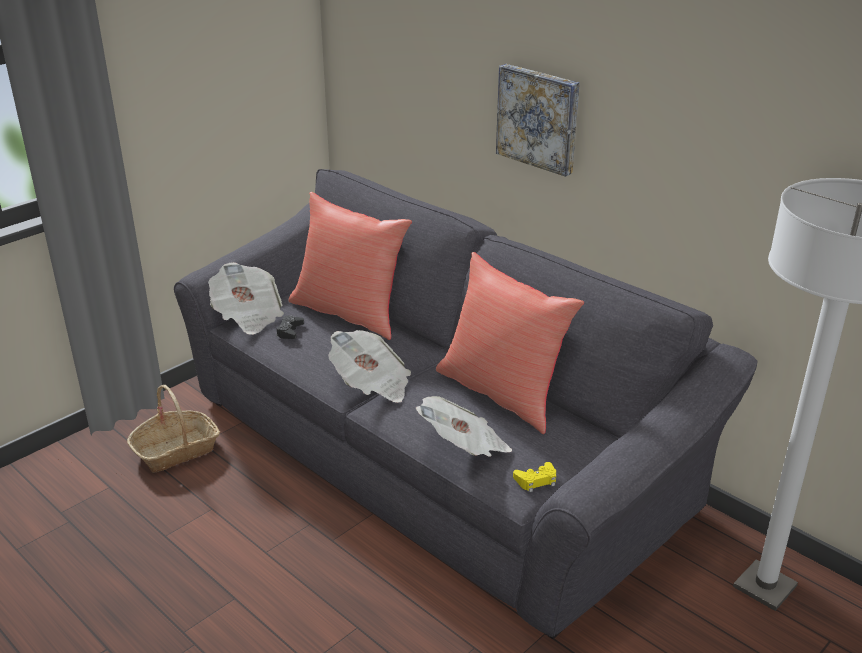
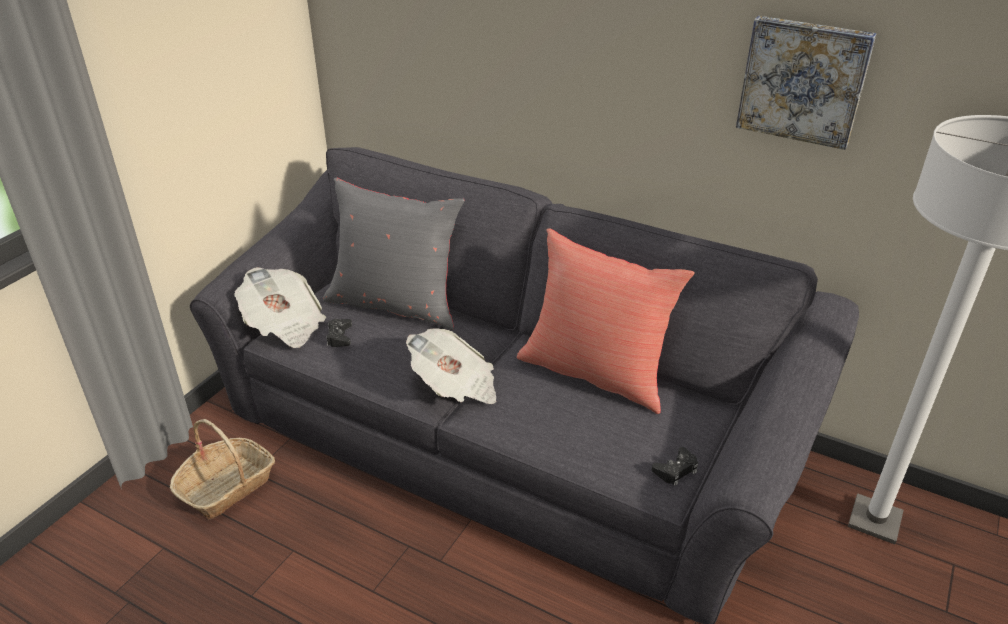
camera: 15 degrees left, 5 degrees up
(350, 313) = (396, 304): red pillow -> grey pillow
(464, 447) = (586, 445): newspaper -> none
(536, 480) = (675, 470): yellow game controller -> black game controller
(539, 118) = (593, 73): picture -> picture (803, 80)

